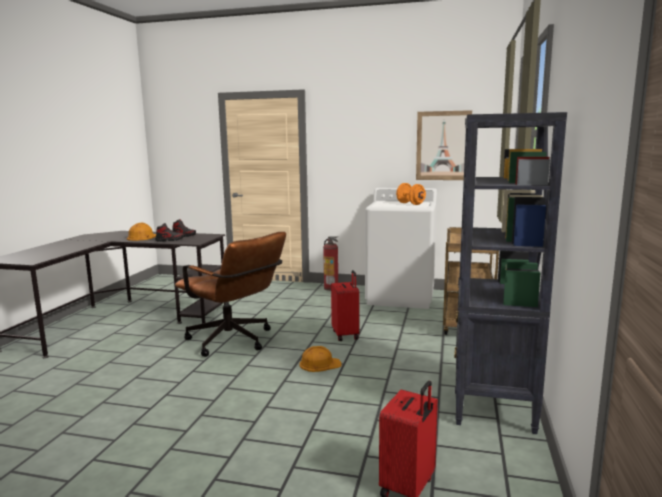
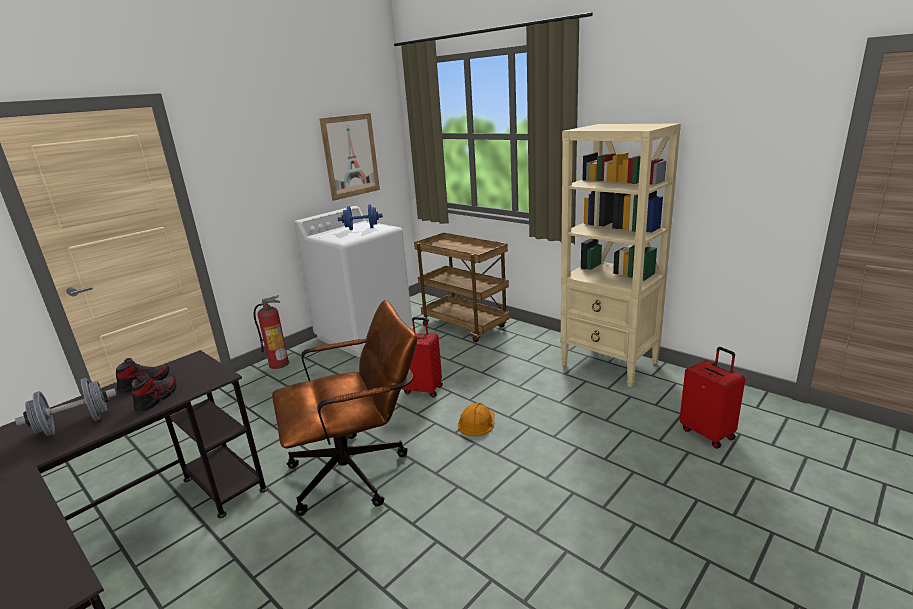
camera: 60 degrees left, 10 degrees up
(142, 237) = (75, 425): orange hard hat -> grey dumbbell
(410, 204) = (361, 228): orange dumbbell -> blue dumbbell
(492, 404) = (610, 364): black bookcase -> beige bookcase

